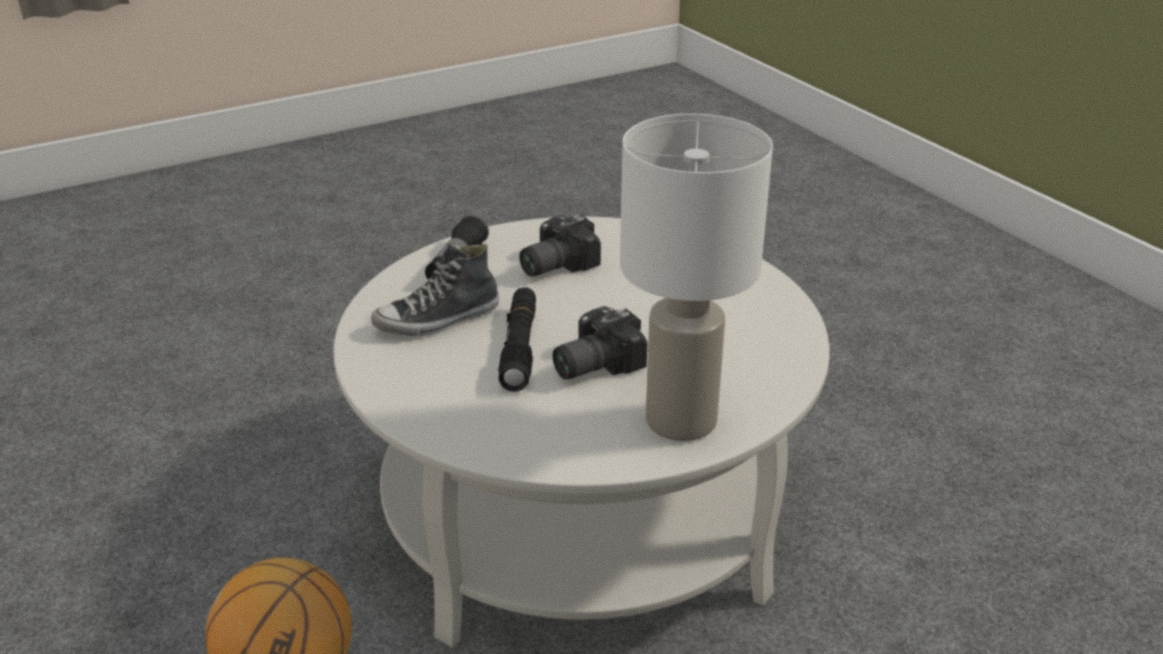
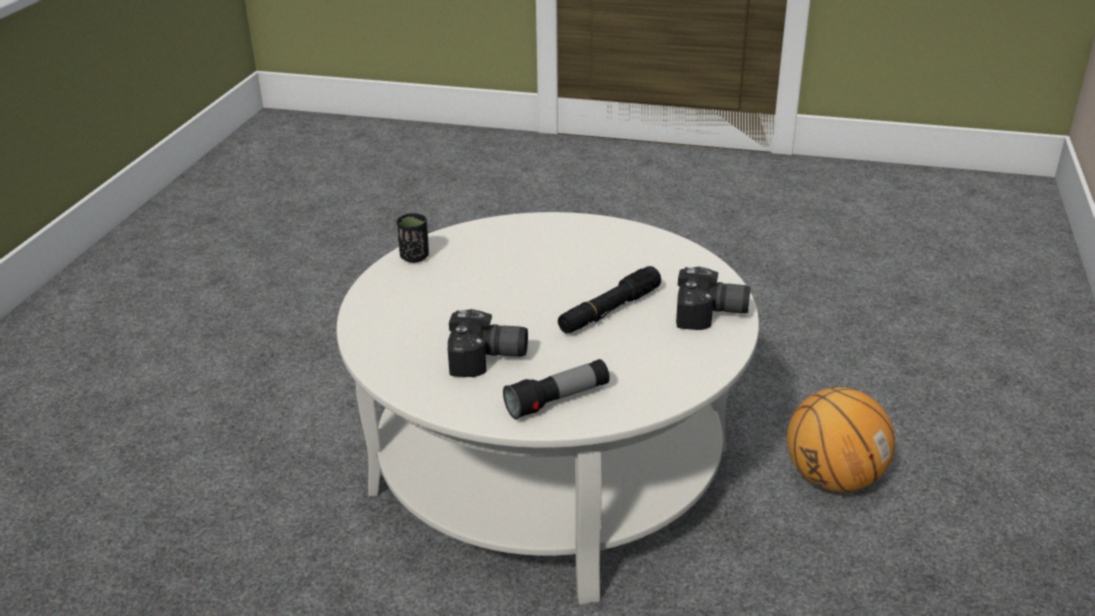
camera: 135 degrees left, 0 degrees up
(438, 320) = (636, 357): shoe -> none
(592, 364) = (581, 280): camera -> camera (711, 315)
(679, 422) = (586, 234): white table lamp -> none
(780, 308) = (414, 257): none -> black cup

